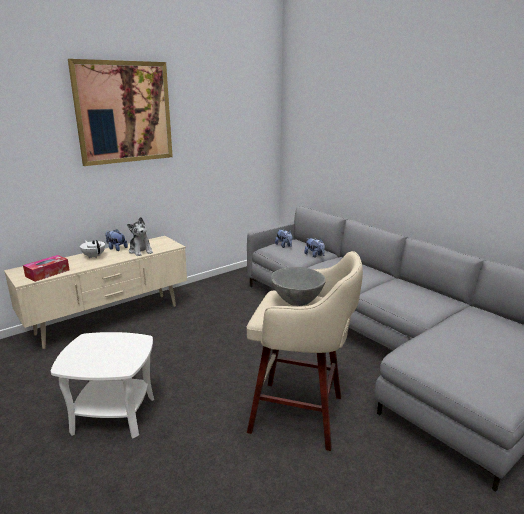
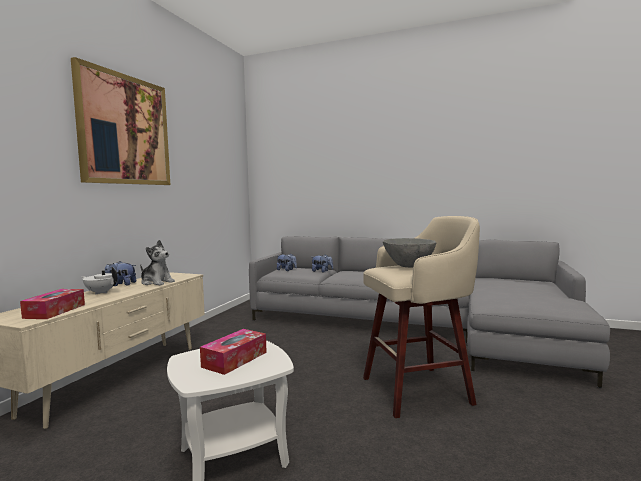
camera: 30 degrees left, 15 degrees down
(109, 352) = (235, 359): none -> tissue box

